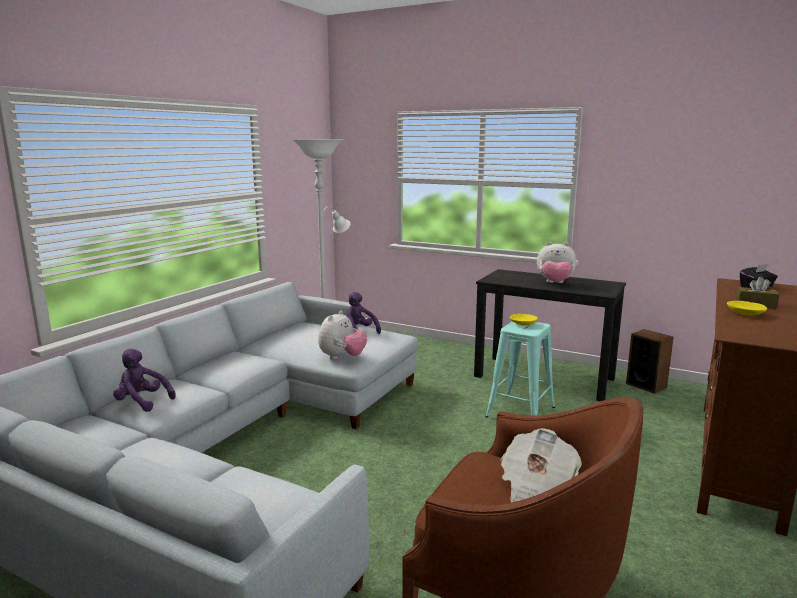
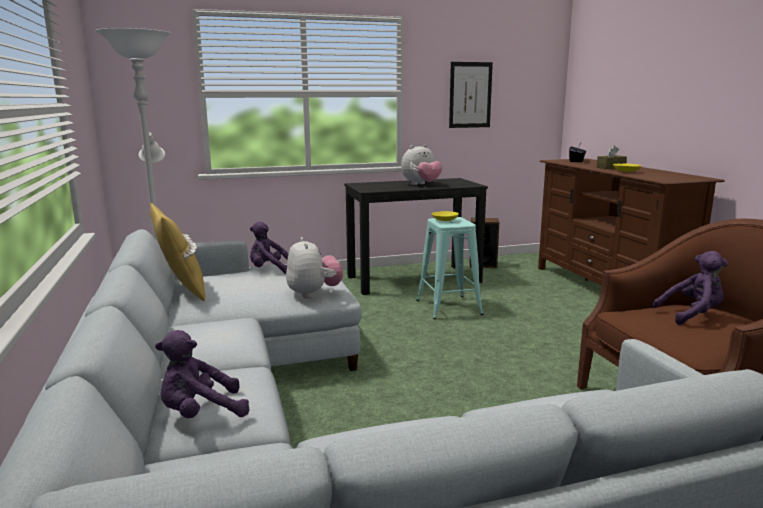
camera: 45 degrees left, 0 degrees up
(284, 330) = (181, 290): none -> yellow pillow
(536, 489) = (692, 315): newspaper -> purple plush toy
(661, 190) = (470, 95): none -> picture

